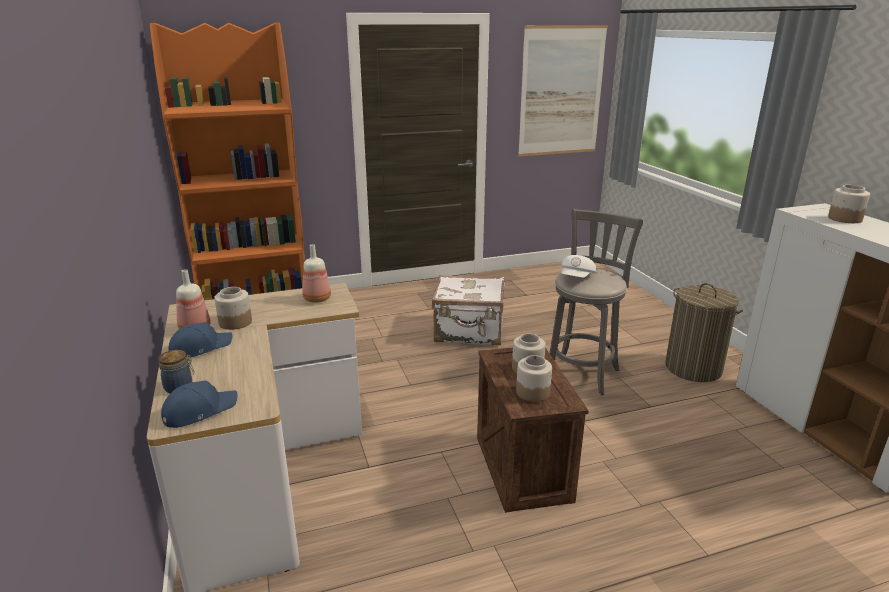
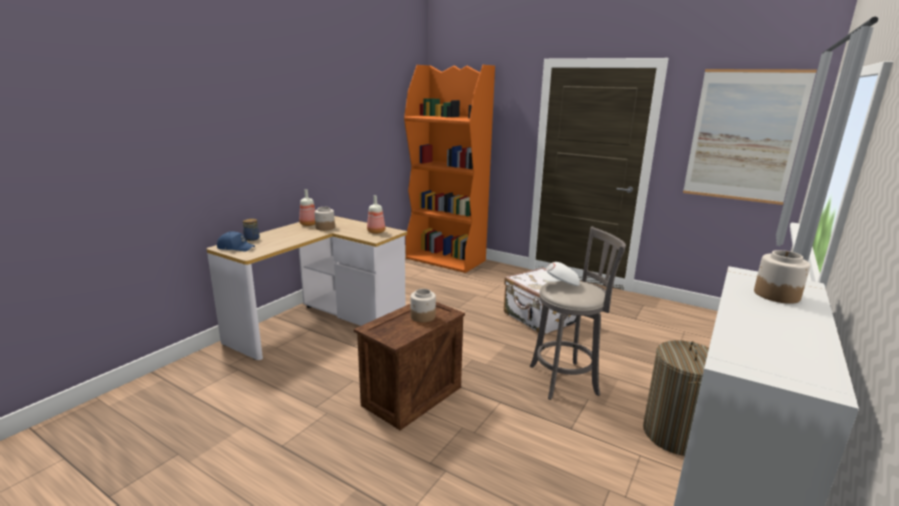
camera: 50 degrees right, 5 degrees down
(200, 348) = (291, 230): blue cap -> none
(532, 392) = (394, 326): jar -> none

